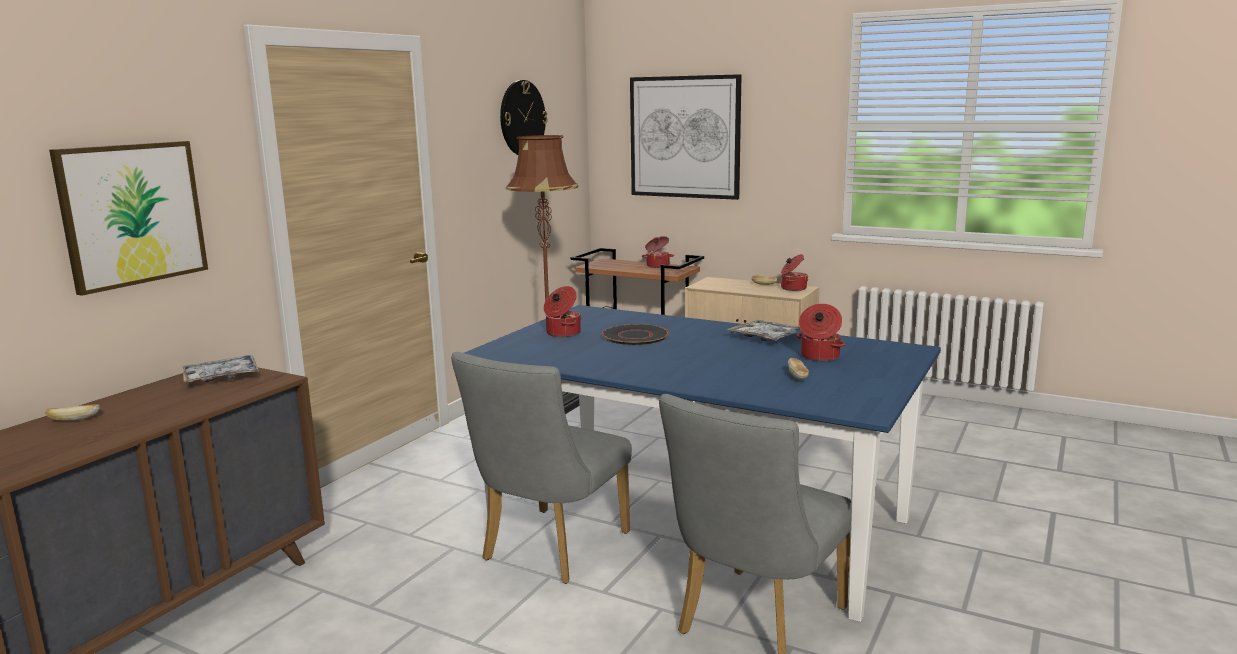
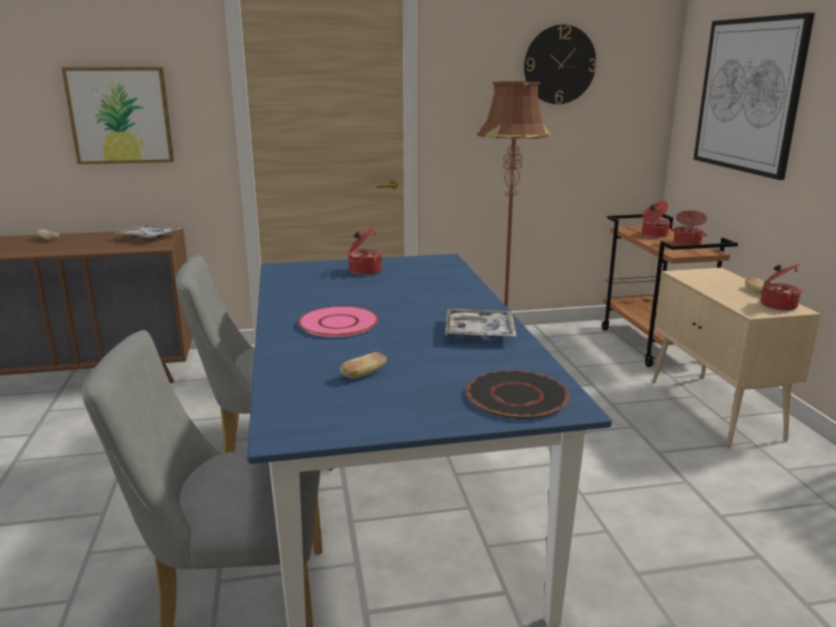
camera: 50 degrees right, 5 degrees up
(635, 336) = (396, 290): black plate -> black plate (516, 396)
(679, 363) = (338, 323): none -> pink plate
(819, 356) = (451, 368): cooking pot -> cooking pot (653, 235)

